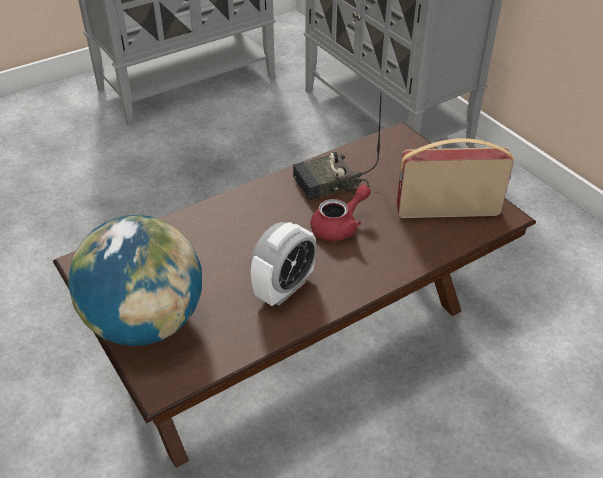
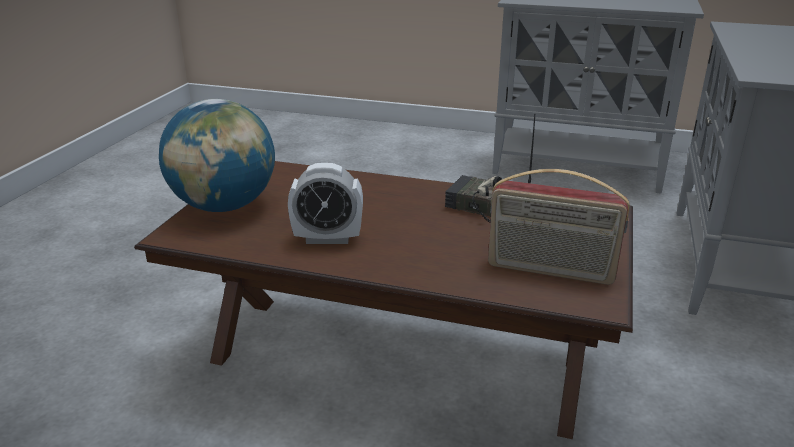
camera: 50 degrees right, 15 degrees down
(339, 226) = (437, 231): red teapot -> none
(447, 210) = (550, 270): radio -> radio turned 150 degrees clockwise

